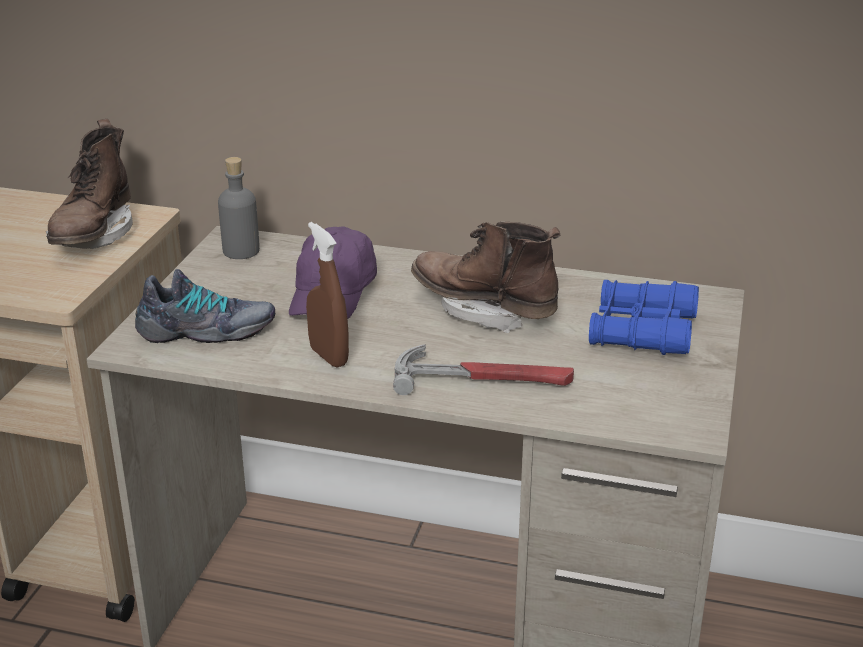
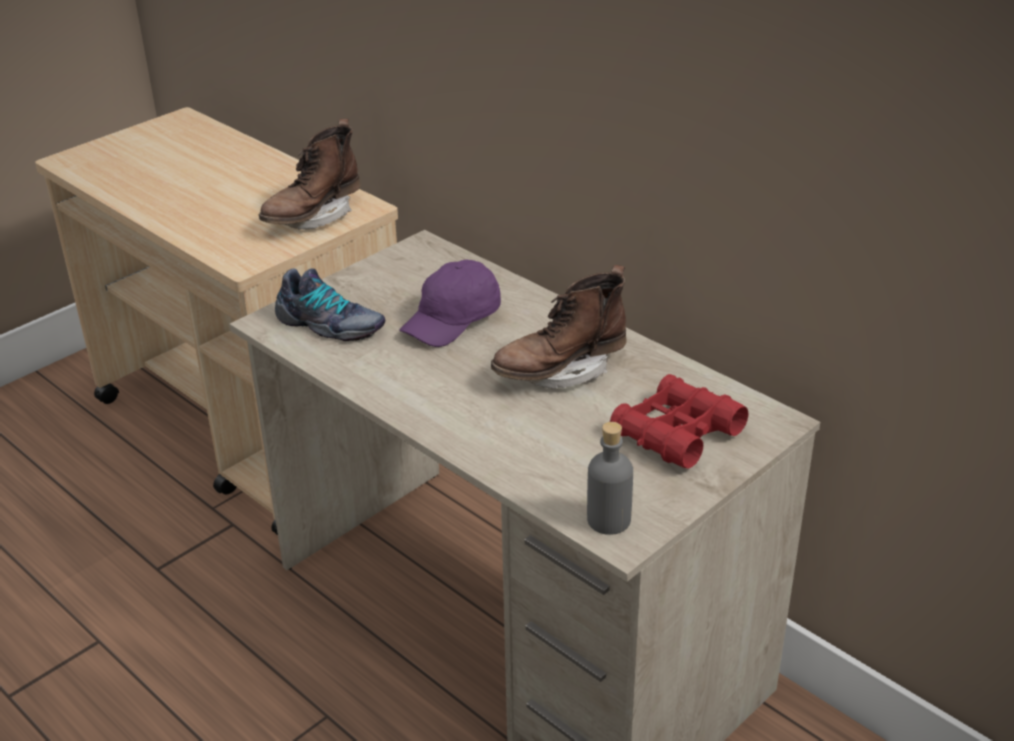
camera: 30 degrees right, 5 degrees up
(241, 251) = (420, 259): grey bottle -> grey bottle (608, 520)
(328, 356) = (397, 376): brown spray bottle -> none
(484, 310) = (560, 371): brown boot -> brown boot turned 90 degrees counterclockwise
(484, 379) = (497, 435): hammer -> none
(642, 331) = (676, 433): blue binoculars -> red binoculars

